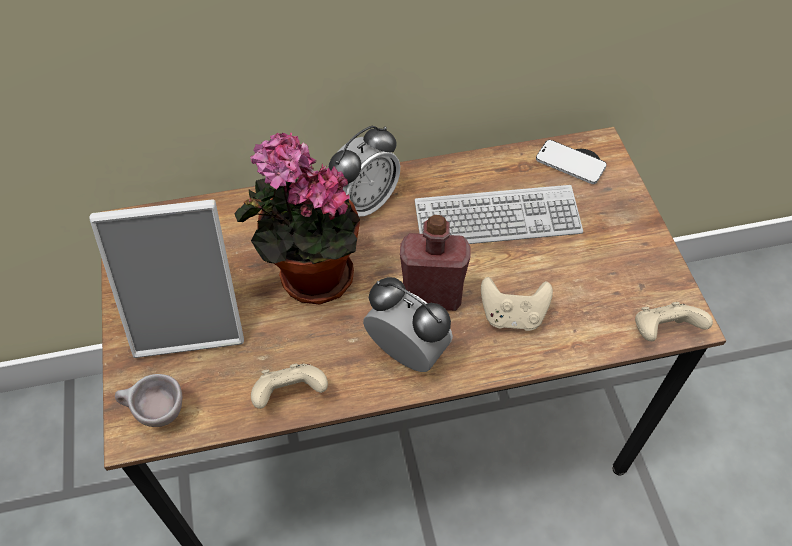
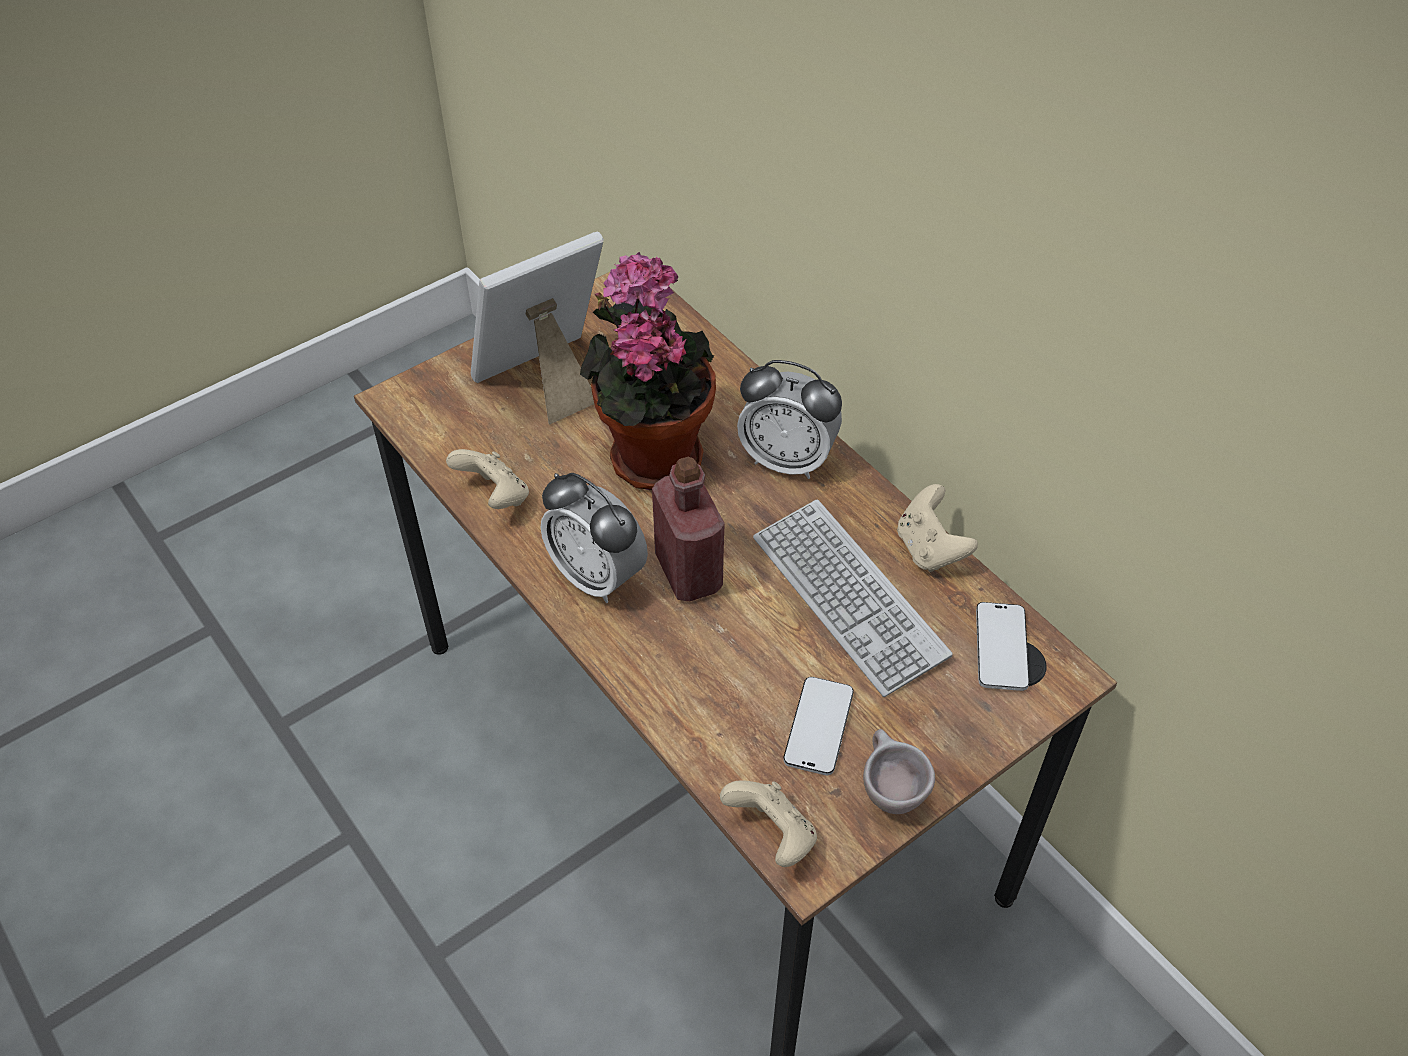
camera: 65 degrees right, 5 degrees down
(155, 414) = (423, 405): beige cup -> beige cup (888, 790)
(190, 317) = (545, 381): picture frame -> picture frame turned 90 degrees clockwise
(407, 353) = (597, 576): alarm clock -> alarm clock turned 120 degrees clockwise
(512, 315) = (705, 661): beige game controller -> beige game controller (930, 549)
(591, 275) = (818, 727): none -> phone

